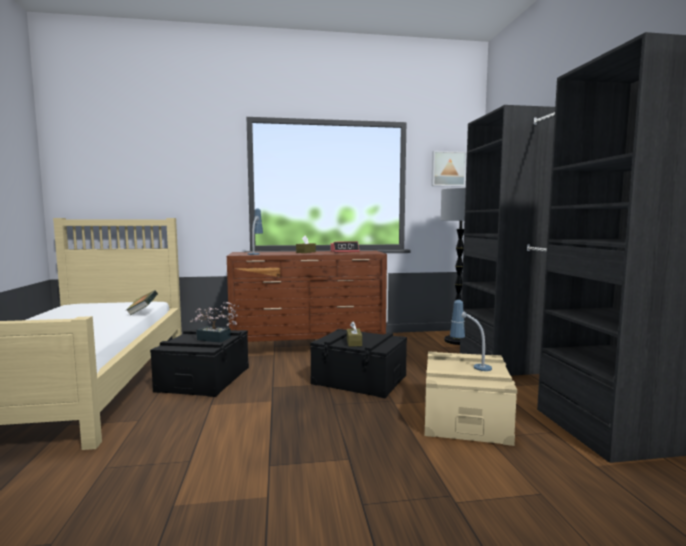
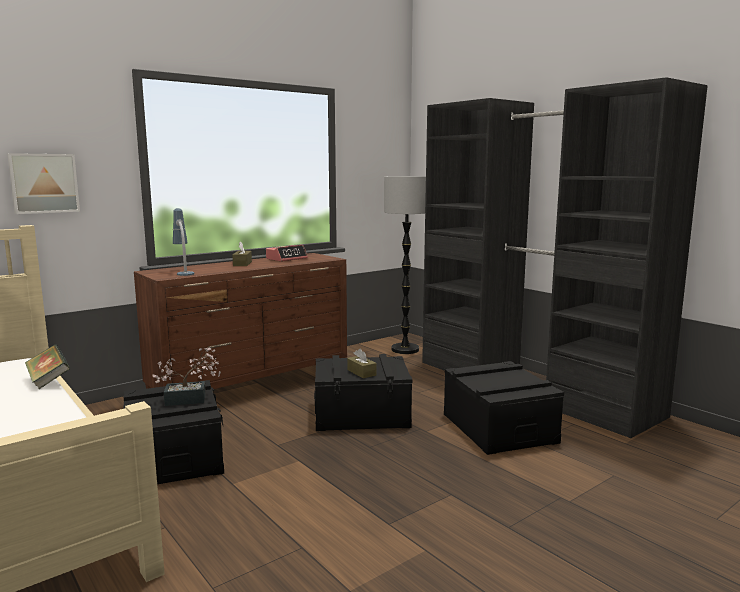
camera: 30 degrees left, 5 degrees up
(448, 169) = (378, 148): picture -> picture (44, 183)
(464, 416) = (498, 428): beige storage box -> black storage box
(470, 366) = (501, 377): table lamp -> none

